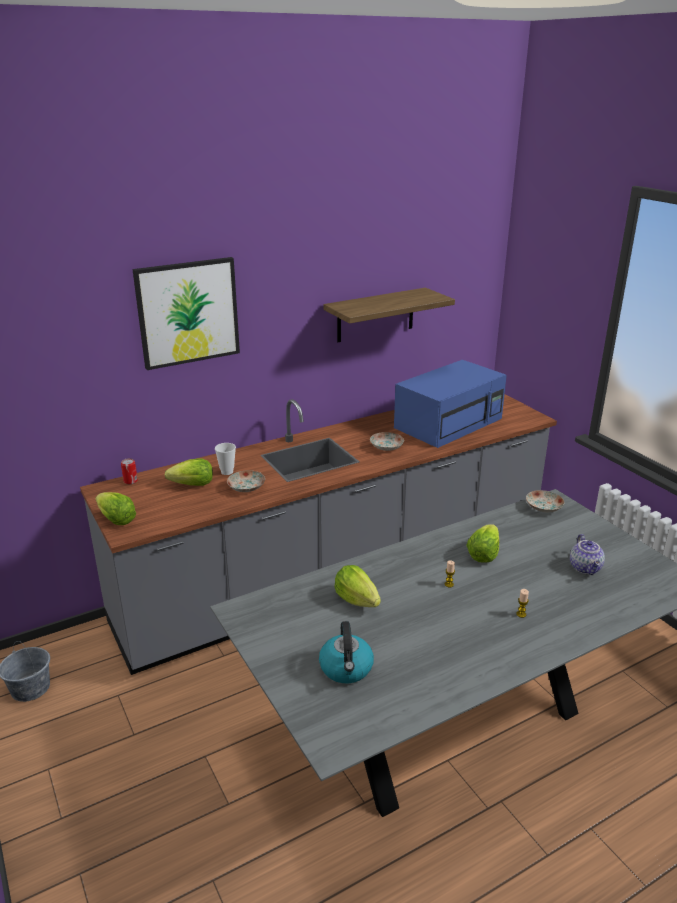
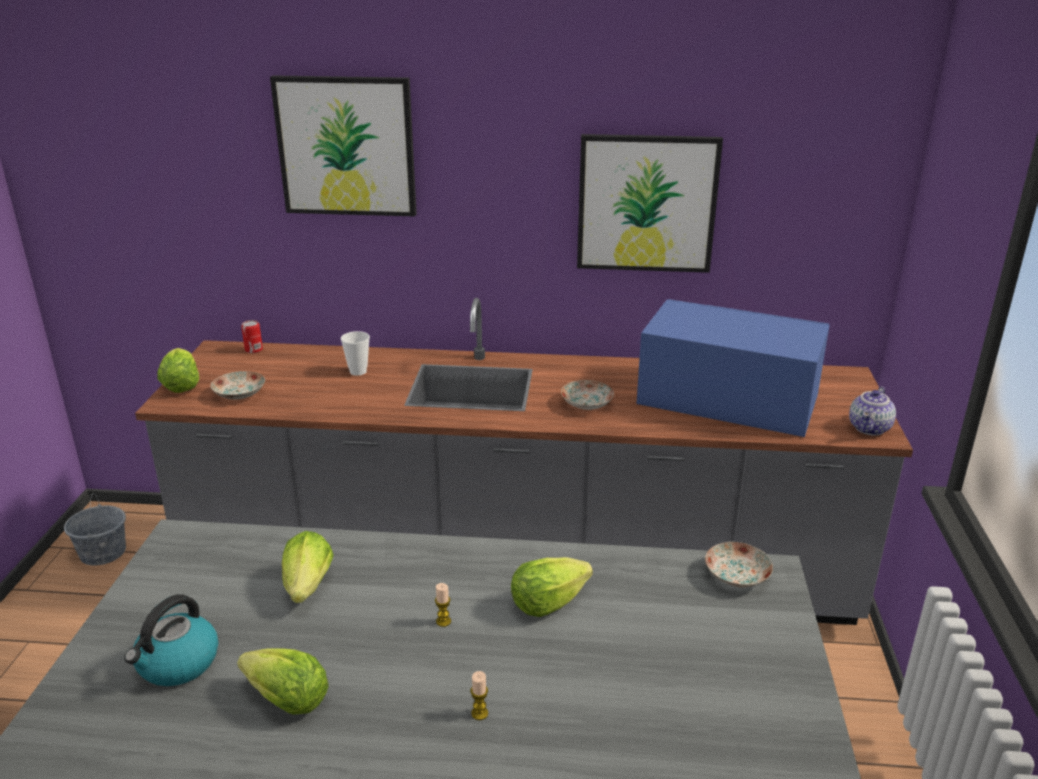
camera: 35 degrees right, 0 degrees up
(193, 485) = (303, 374): lettuce -> lettuce (287, 700)
(246, 488) = (350, 397): plate -> plate (239, 394)
(375, 315) = (646, 203): shelf -> picture
(449, 422) = (725, 399): blue microwave -> blue microwave turned 150 degrees counterclockwise
(586, 568) = (677, 697): teapot -> teapot (870, 429)

